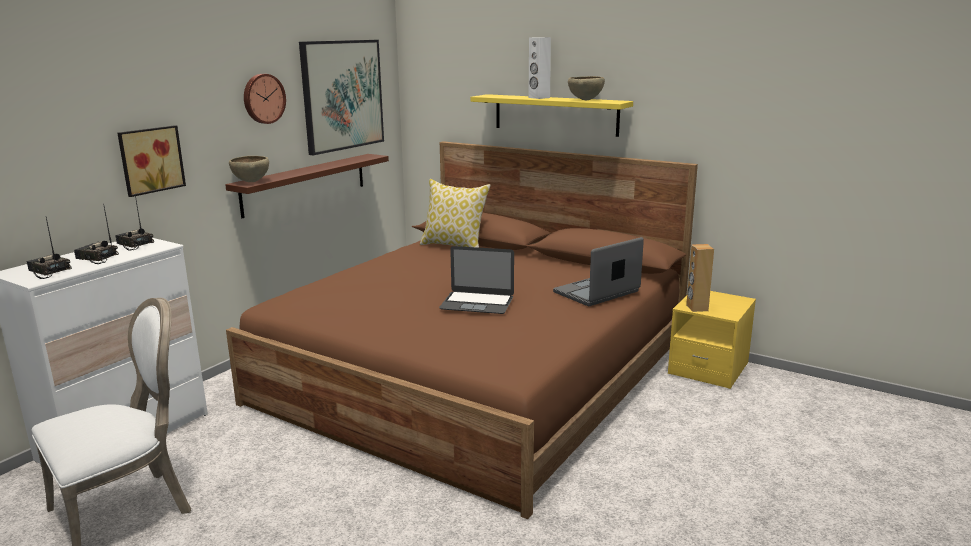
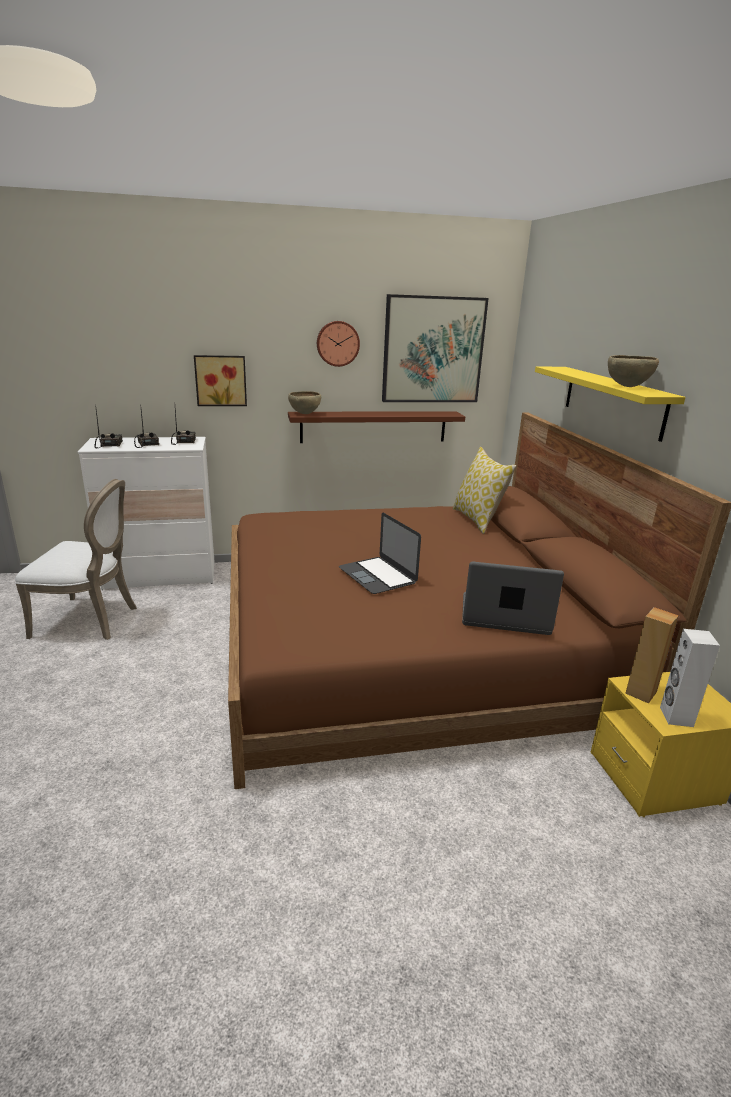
camera: 45 degrees right, 5 degrees up
(539, 97) = (592, 377): white speaker -> white speaker (675, 717)

